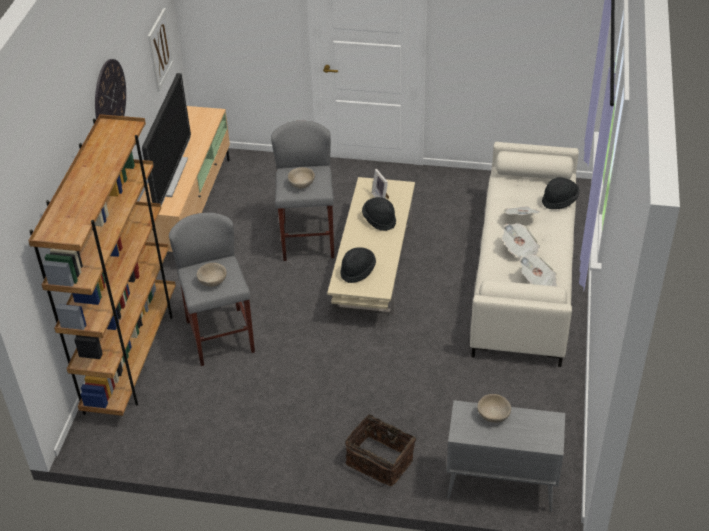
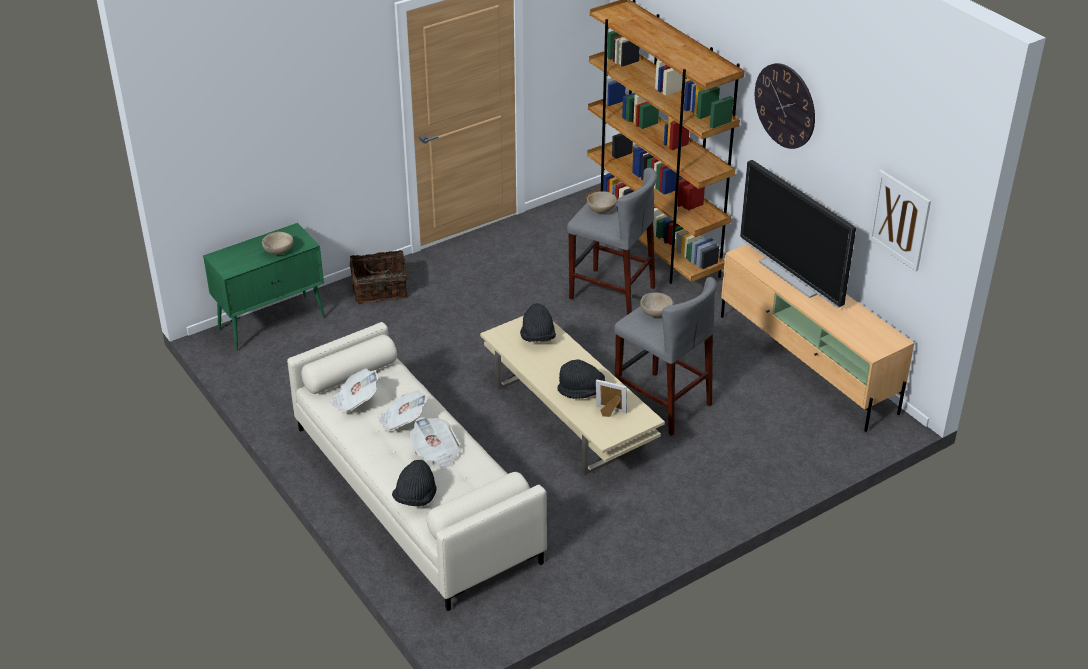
camera: 135 degrees right, 5 degrees down
(499, 486) = (272, 322): grey cabinet -> green cabinet

